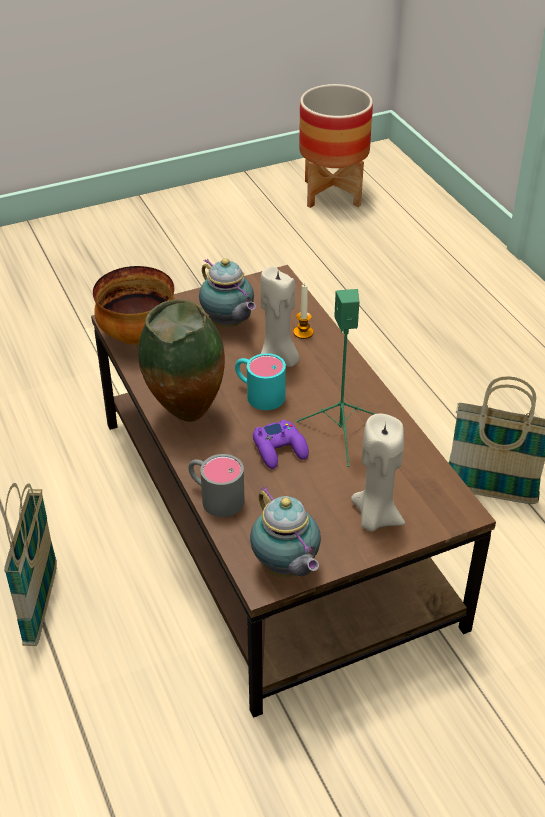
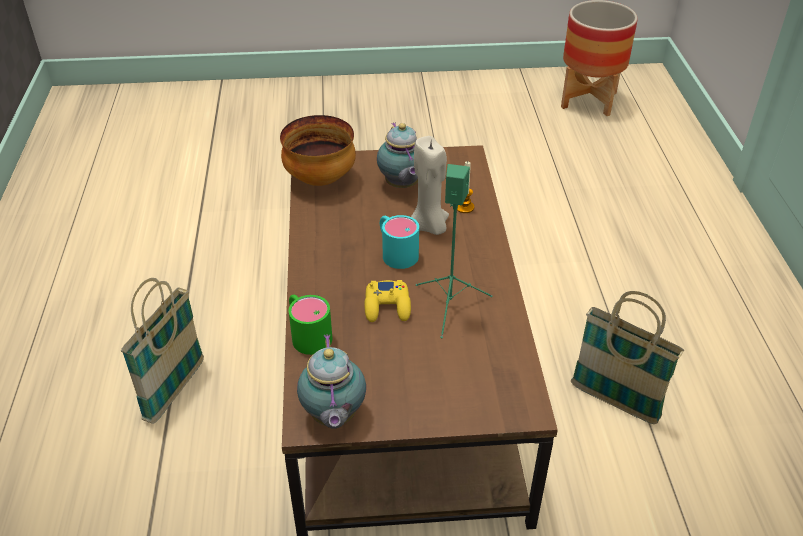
camera: 20 degrees right, 0 degrees up
(186, 417) = (321, 257): vase -> none
(215, 497) = (307, 333): grey mug -> green mug
(280, 449) = (388, 306): purple game controller -> yellow game controller
(375, 517) = (441, 392): beige candle -> none

